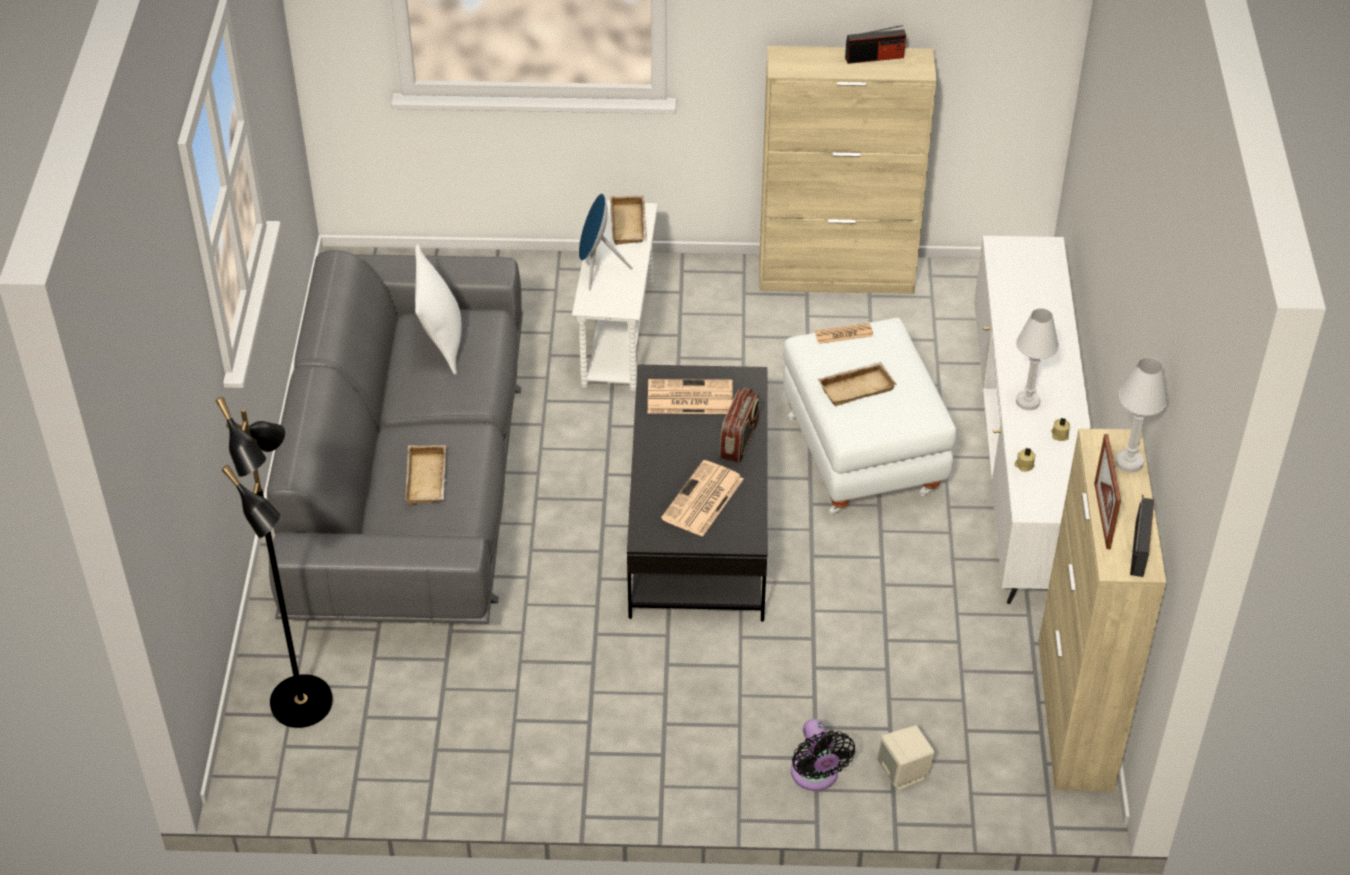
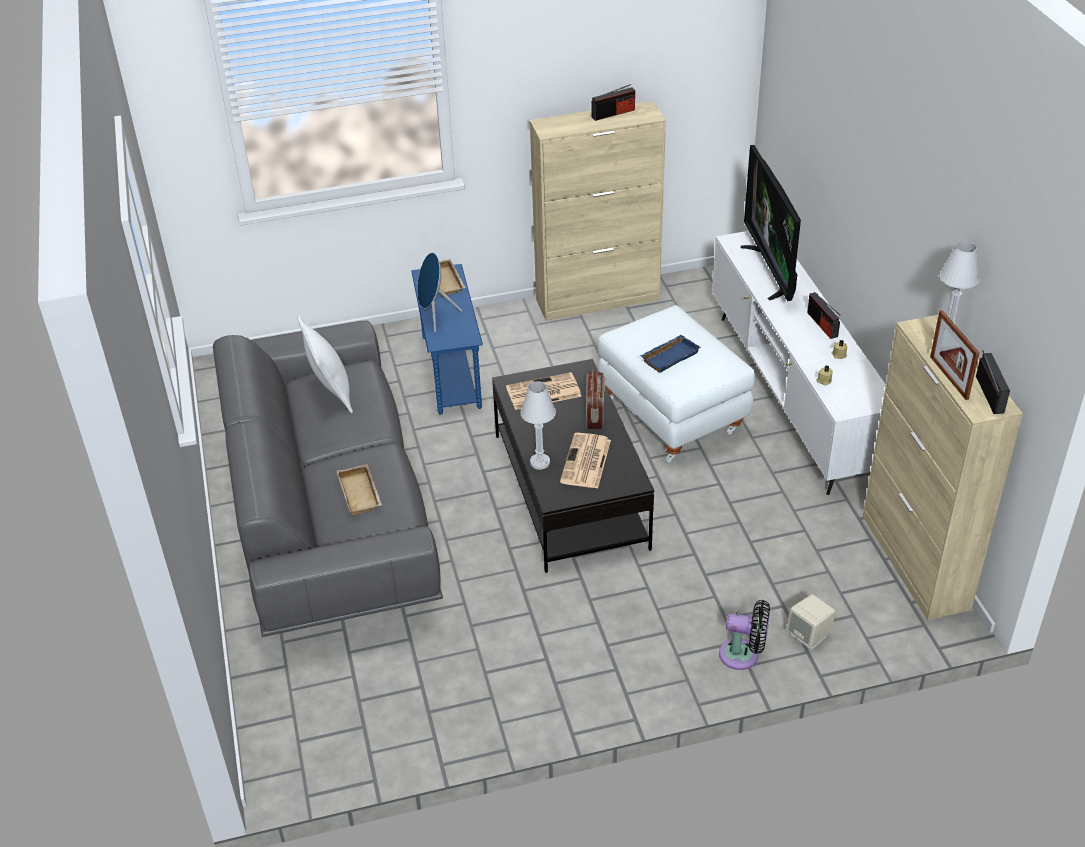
camera: 15 degrees left, 5 degrees down
(304, 703) = (302, 702): black floor lamp -> none
(617, 336) = (450, 373): white side table -> blue side table
(816, 776) = (743, 655): black fan -> black fan turned 45 degrees counterclockwise
(843, 334) = (642, 323): newspaper -> none
(856, 387) = (669, 356): beige tray -> blue tray
(1028, 401) = (804, 337): white table lamp -> white table lamp (540, 462)
(1031, 300) = (771, 270): none -> television
(1059, 389) = (822, 324): none -> radio

